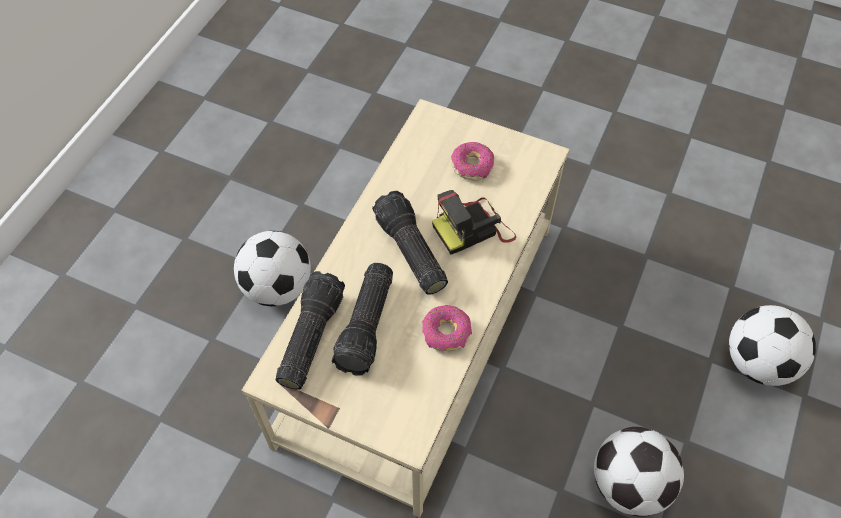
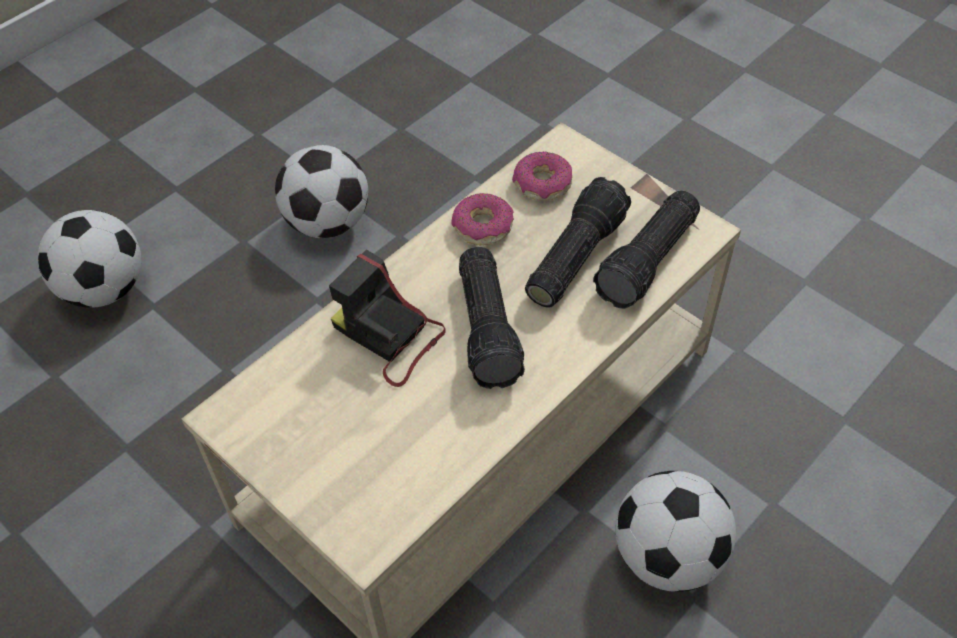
camera: 160 degrees left, 5 degrees down
(472, 166) = (341, 430): donut -> donut (542, 184)
(473, 228) = (389, 336): camera -> camera turned 135 degrees counterclockwise

